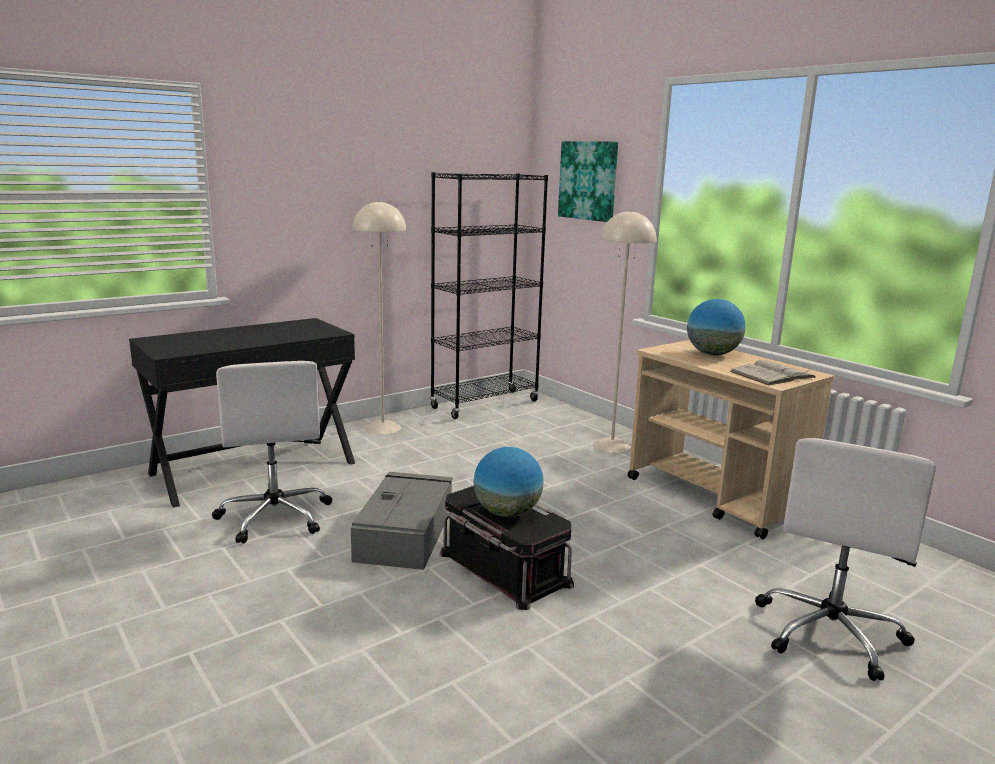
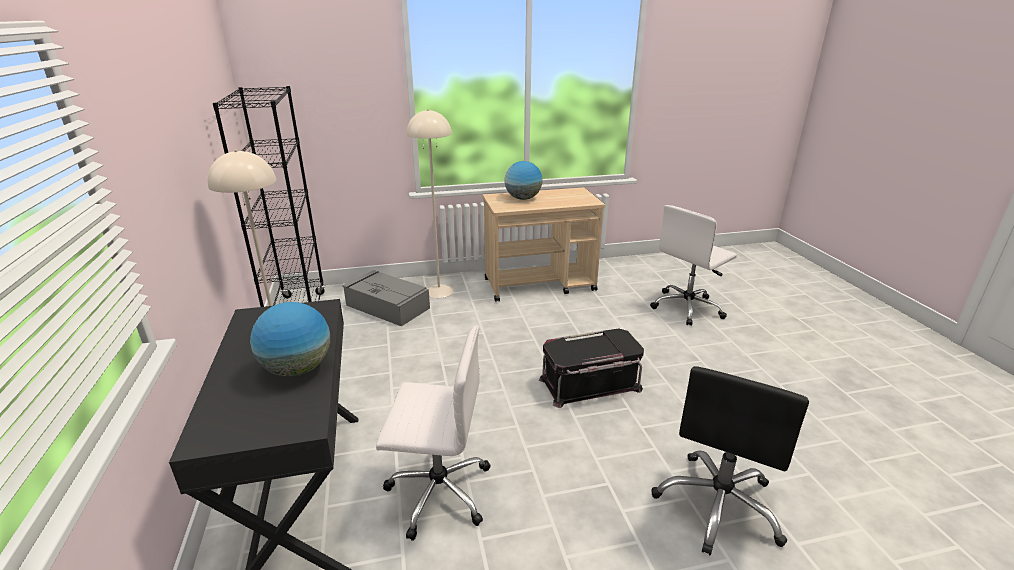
camera: 65 degrees left, 10 degrees up
(312, 694) = (718, 505): none -> black office chair
(405, 533) = (516, 416): grey storage box -> grey storage box (386, 306)
(507, 513) = (594, 347): globe -> globe (297, 369)
(588, 180) = (325, 86): picture -> none
(772, 374) = (575, 198): white book -> none
(830, 633) = (687, 308): white office chair -> white office chair turned 90 degrees clockwise

